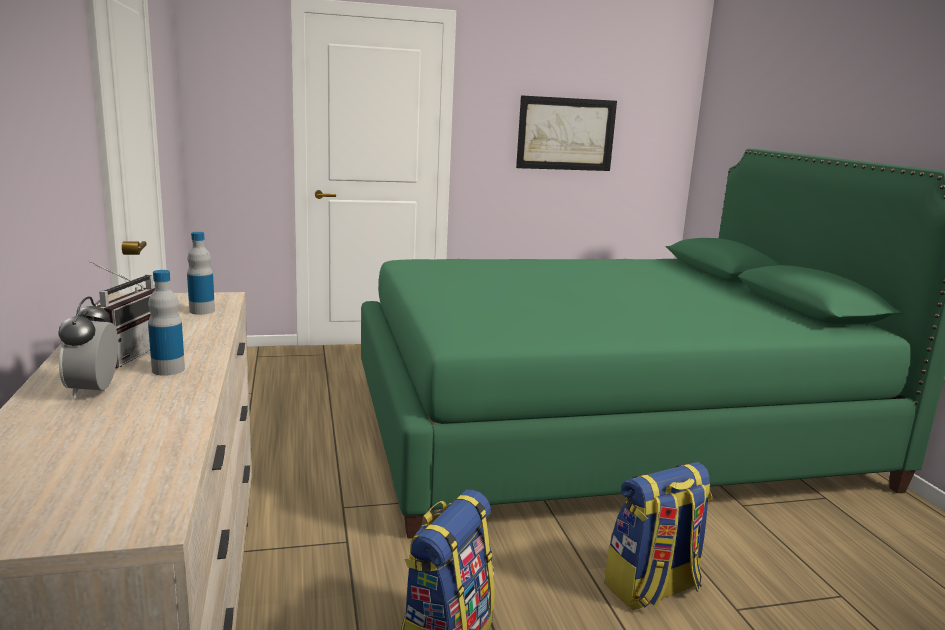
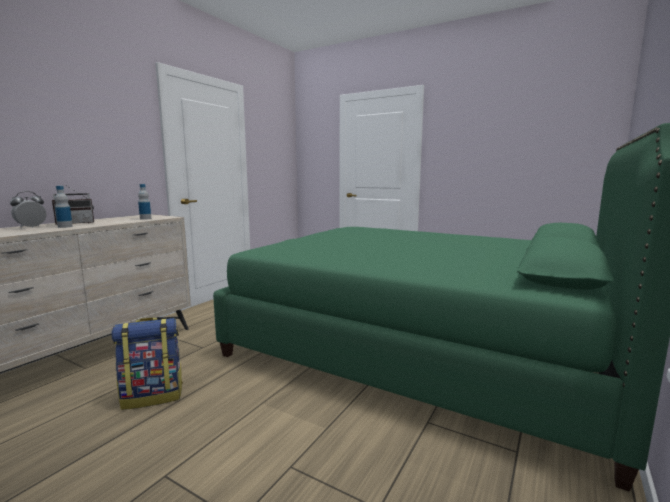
camera: 45 degrees right, 5 degrees down
(565, 134) = (500, 154): picture -> none
(653, 588) = (271, 429): backpack -> none

